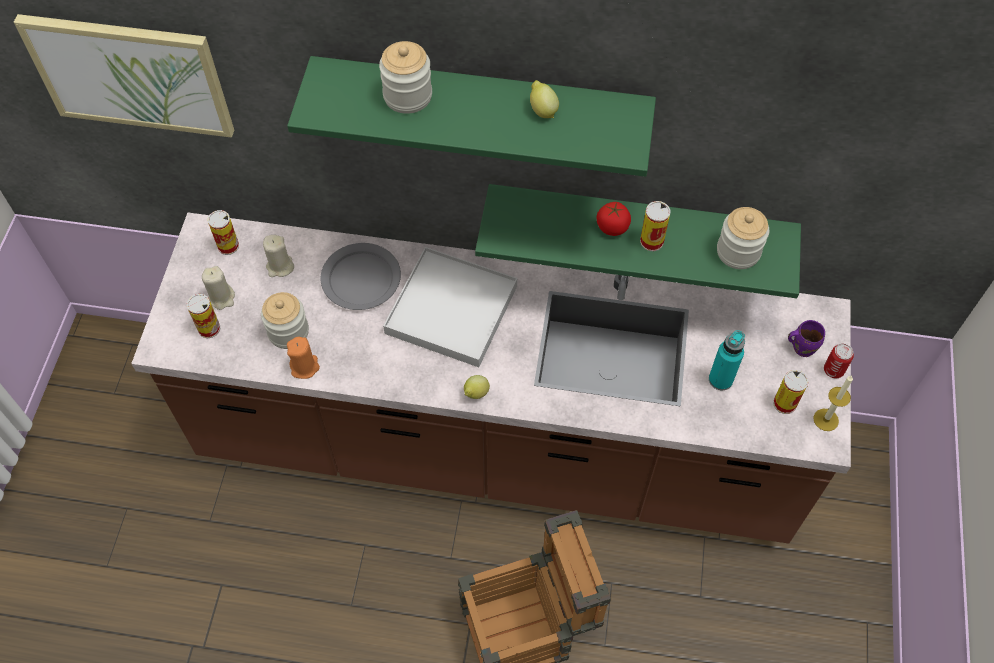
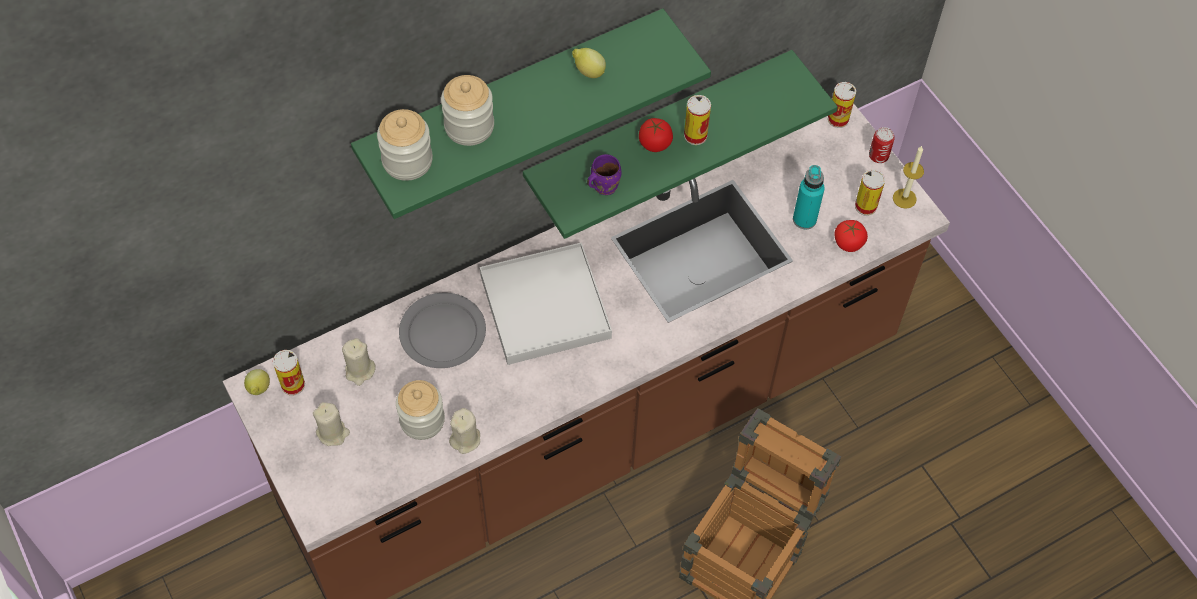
camera: 40 degrees left, 0 degrees up
(131, 74) = (162, 265): picture -> none
(209, 328) = (347, 466): can -> can (838, 119)
(305, 367) = (465, 439): orange candle -> beige candle
(475, 394) = (628, 361): lemon -> lemon (259, 390)
(738, 252) = (766, 102): jar -> jar (407, 161)
(742, 423) = (848, 243): none -> tomato
(802, 346) = (841, 152): purple mug -> purple mug (603, 186)

